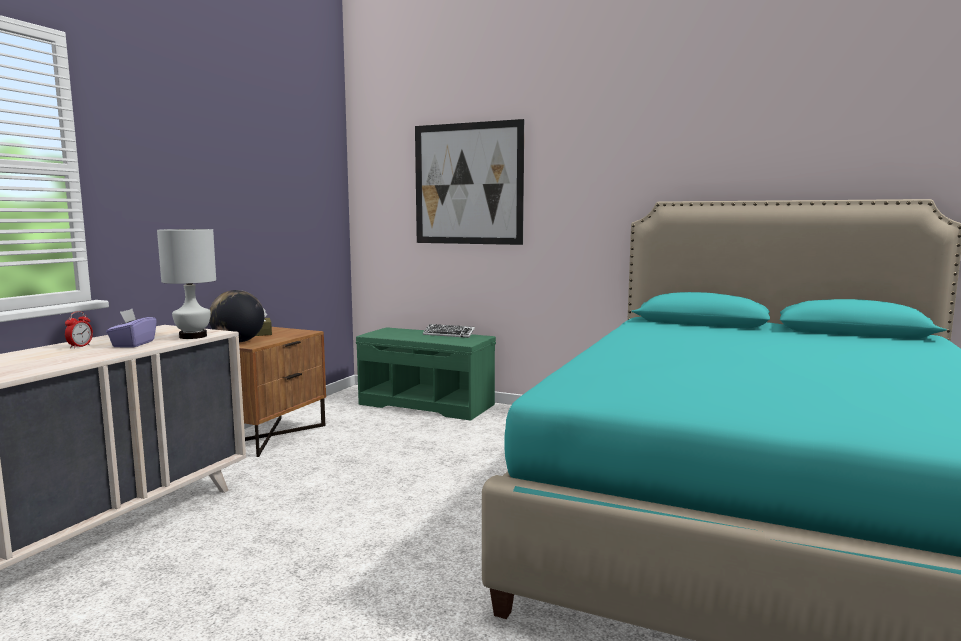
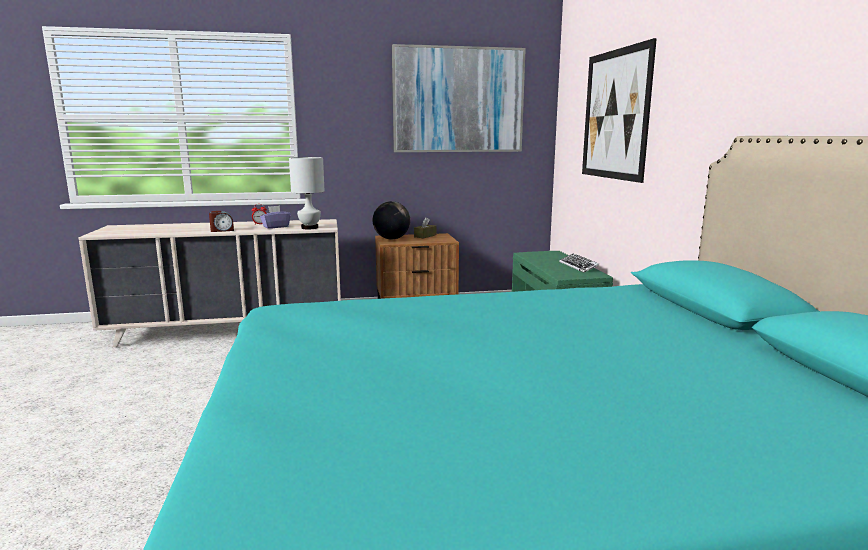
camera: 55 degrees right, 5 degrees up
(66, 362) = (222, 230): none -> alarm clock
(269, 159) = (458, 100): none -> picture

